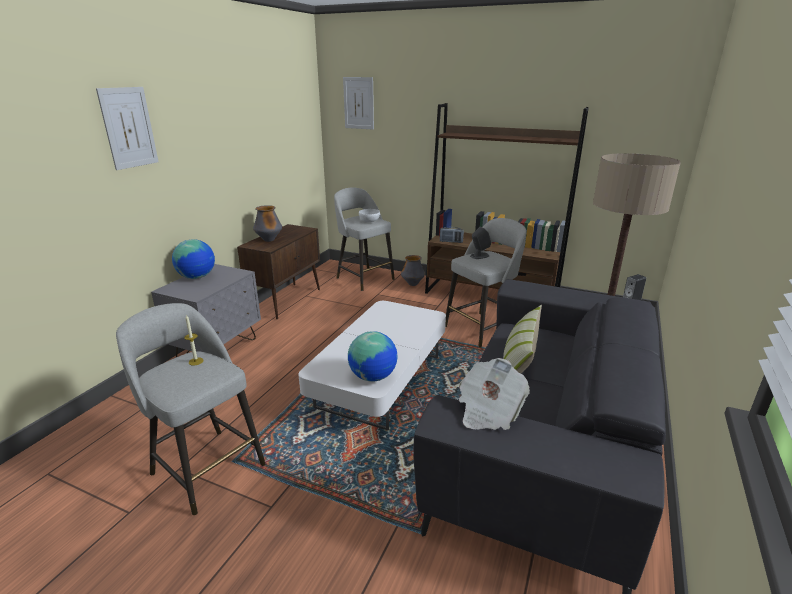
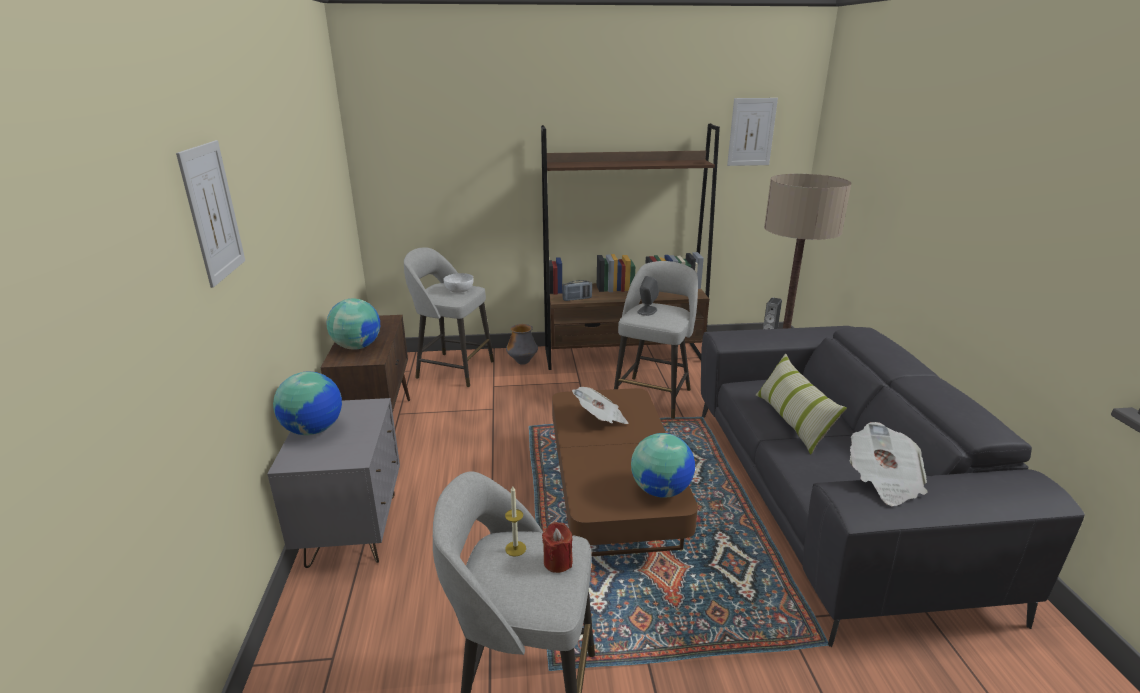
camera: 30 degrees left, 0 degrees up
(206, 375) = (558, 562): none -> red candle
(269, 240) = (357, 346): vase -> globe
(358, 103) = (410, 130): picture -> picture (751, 132)
(380, 381) = (613, 495): white coffee table -> brown coffee table
(390, 323) = (600, 419): none -> newspaper

